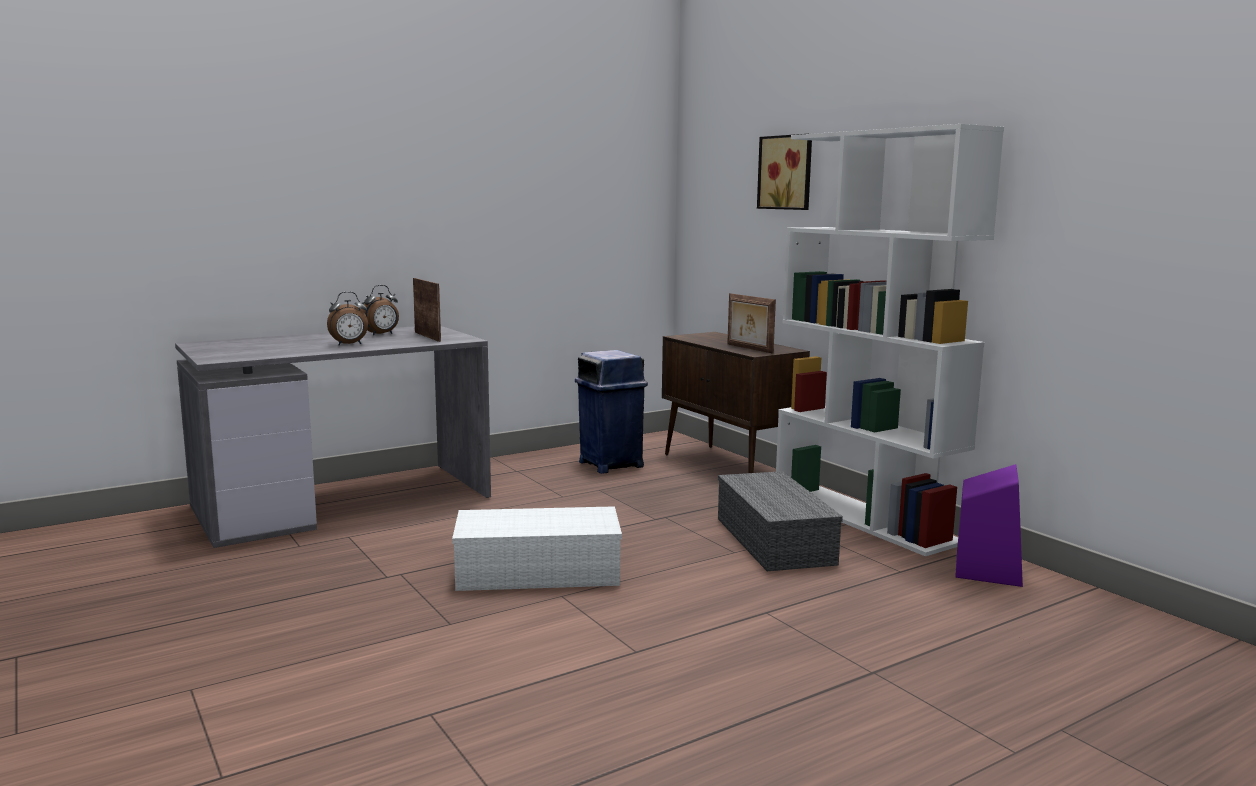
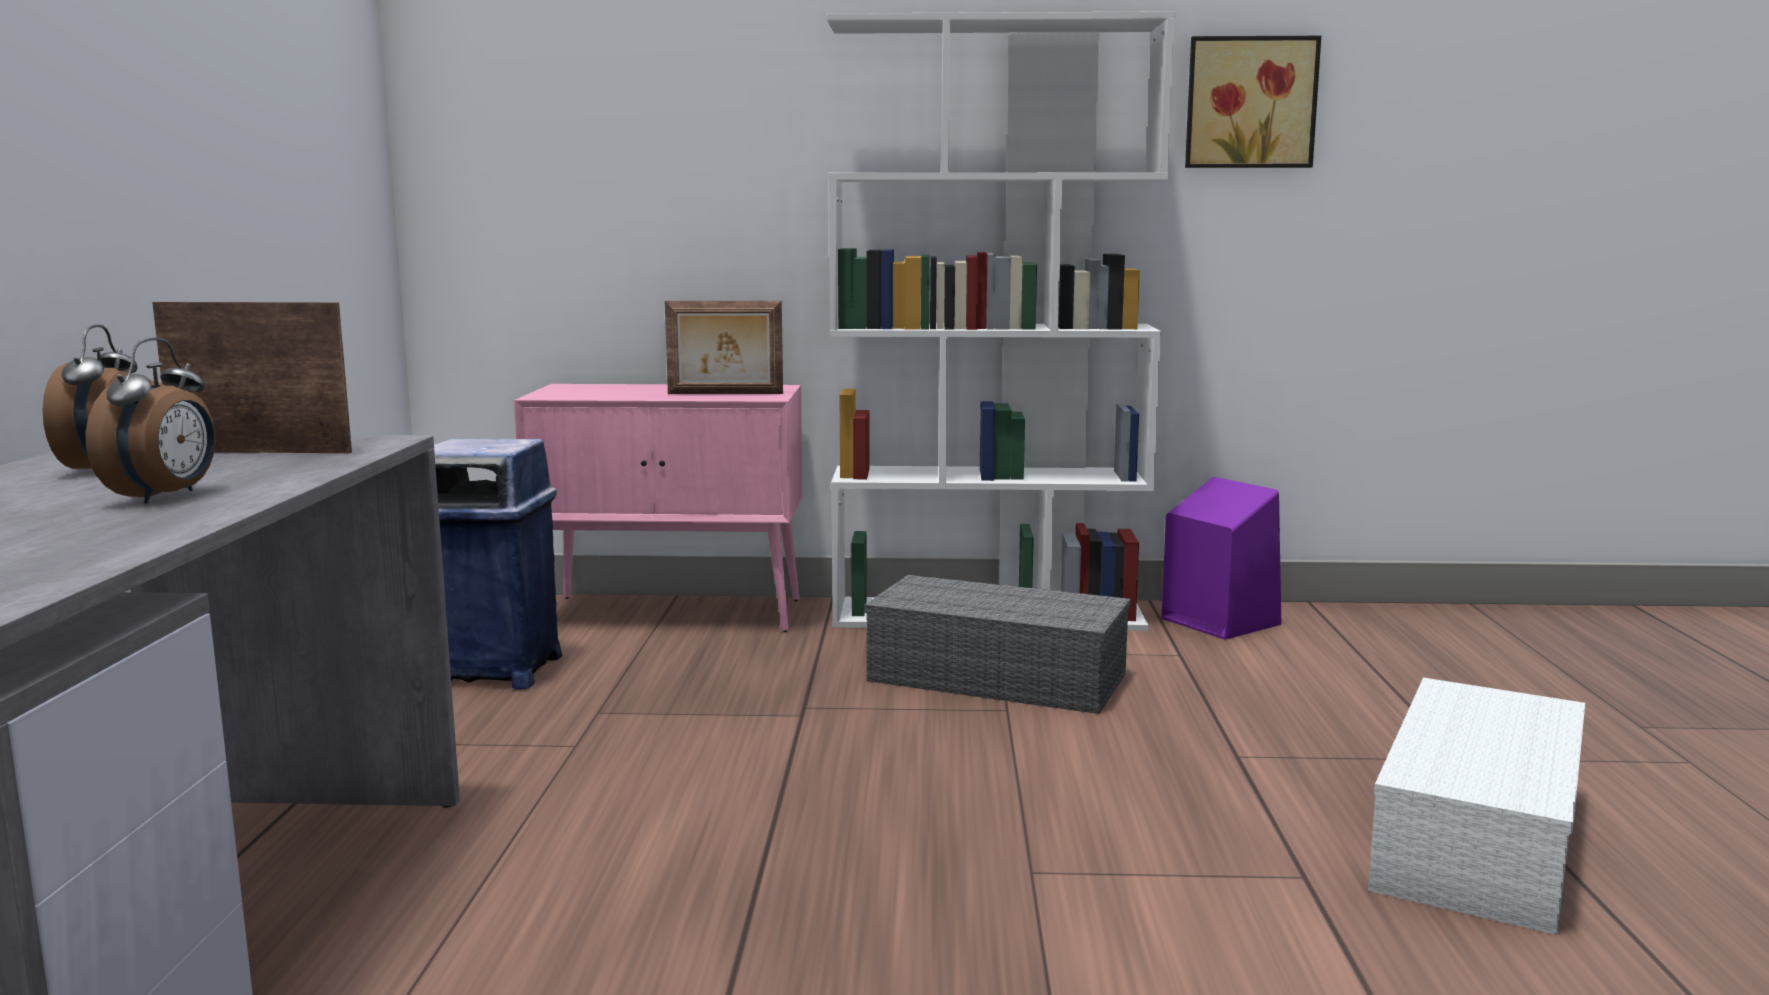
camera: 55 degrees left, 0 degrees up
(540, 571) = (900, 859): white storage box -> white storage box (1473, 837)
(730, 467) = (674, 614): brown cabinet -> pink cabinet
(787, 172) = (715, 85): picture -> picture (1249, 103)

